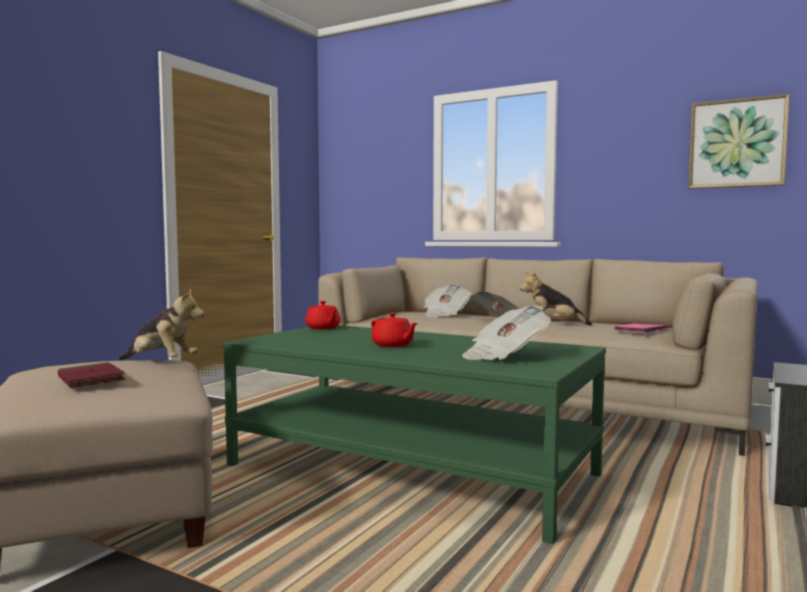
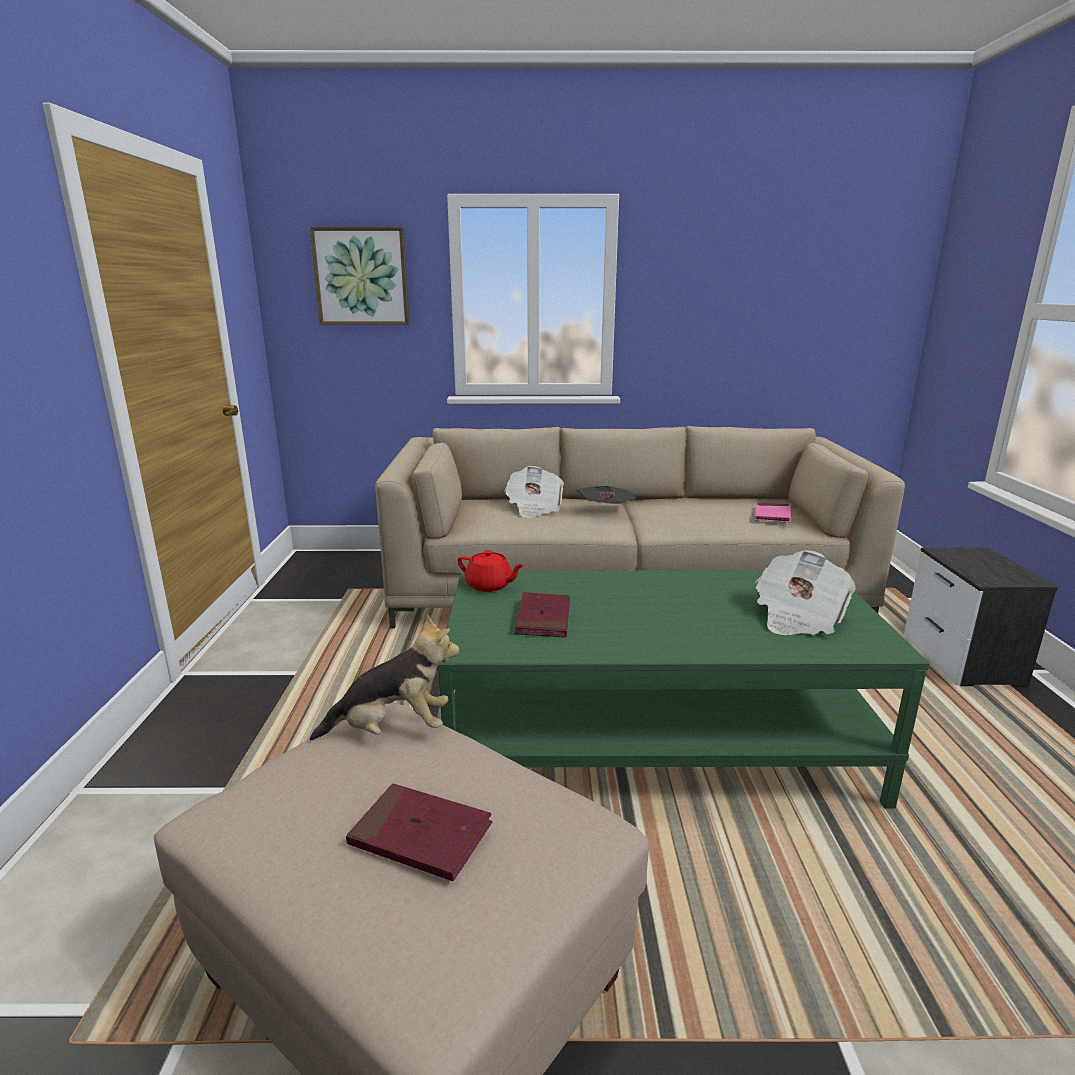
camera: 30 degrees left, 15 degrees up
(322, 339) = (543, 618): none -> red book
(393, 345) = (652, 617): red teapot -> none
(553, 324) = (676, 514): plush toy -> none
(737, 143) = (808, 292): picture -> picture (361, 277)

